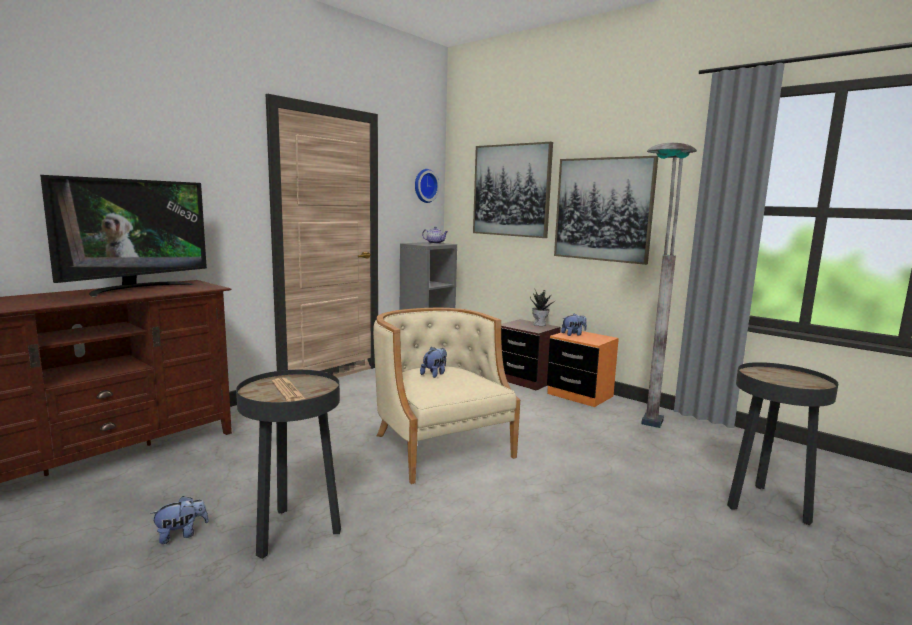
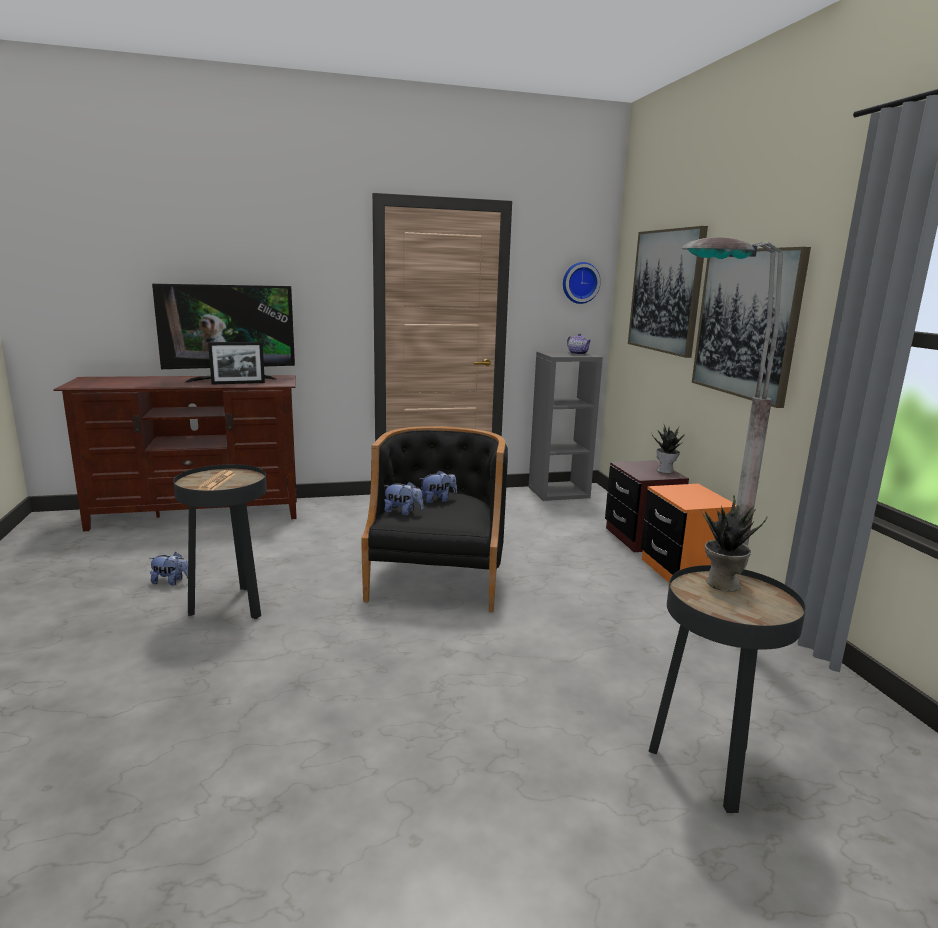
camera: 35 degrees right, 5 degrees up
(161, 291) = (238, 383): none -> picture frame
(439, 445) = (438, 577): beige armchair -> black armchair
(573, 334) = (682, 490): plush toy -> plush toy (403, 512)
(763, 373) = (721, 583): none -> potted plant

